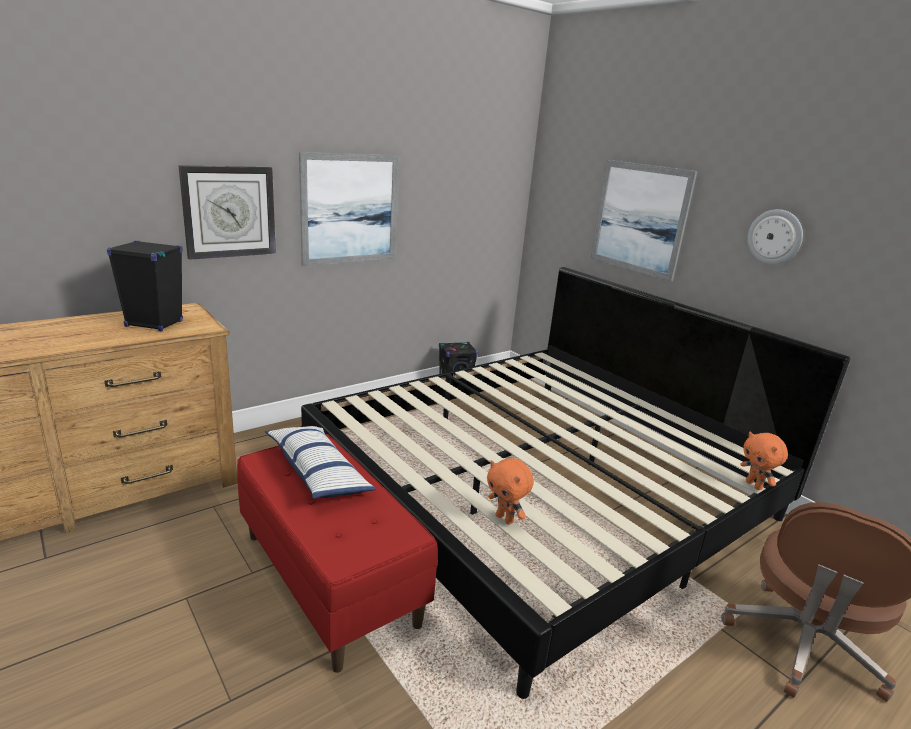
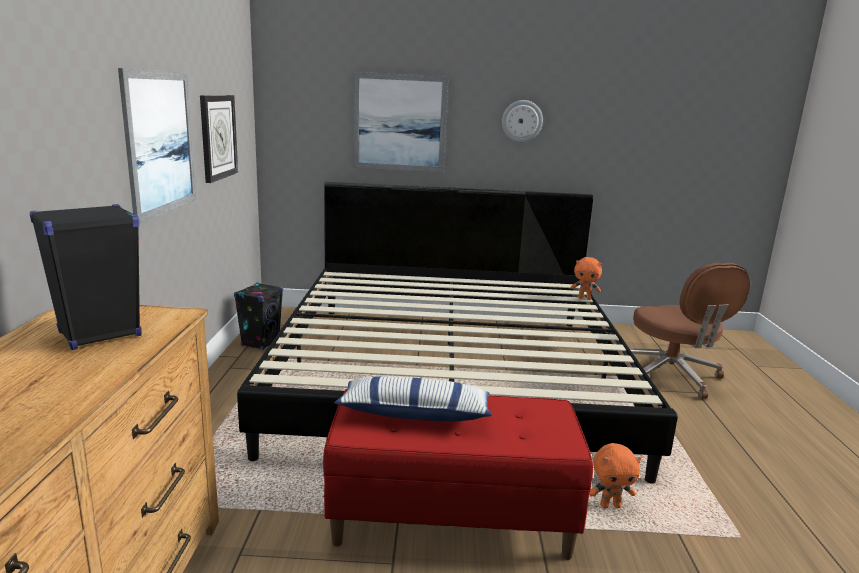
camera: 50 degrees left, 5 degrees down
(229, 212) = (69, 157): wall clock -> wall clock (218, 137)
(505, 519) = (544, 376): orange plush toy -> orange plush toy (610, 506)

